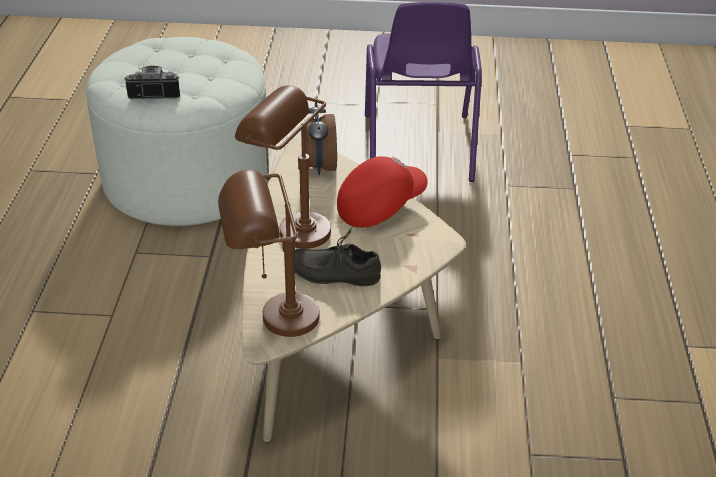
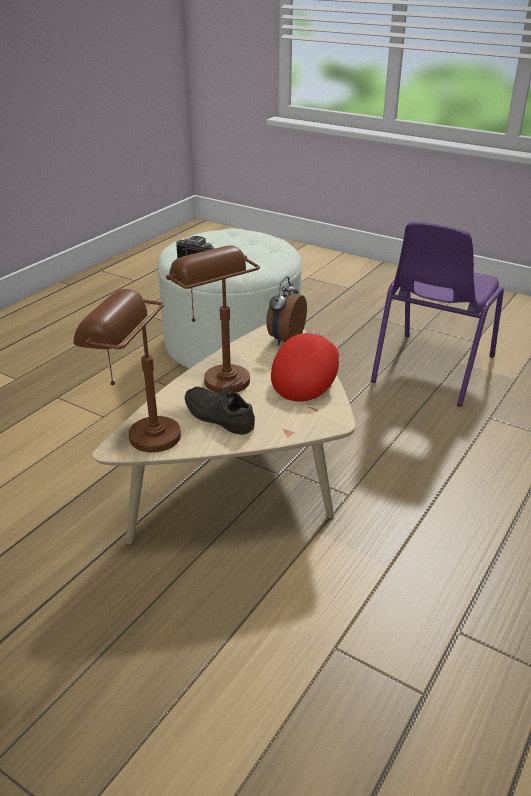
camera: 30 degrees right, 5 degrees down
(380, 206) = (305, 380): red cap -> red cap turned 60 degrees counterclockwise

